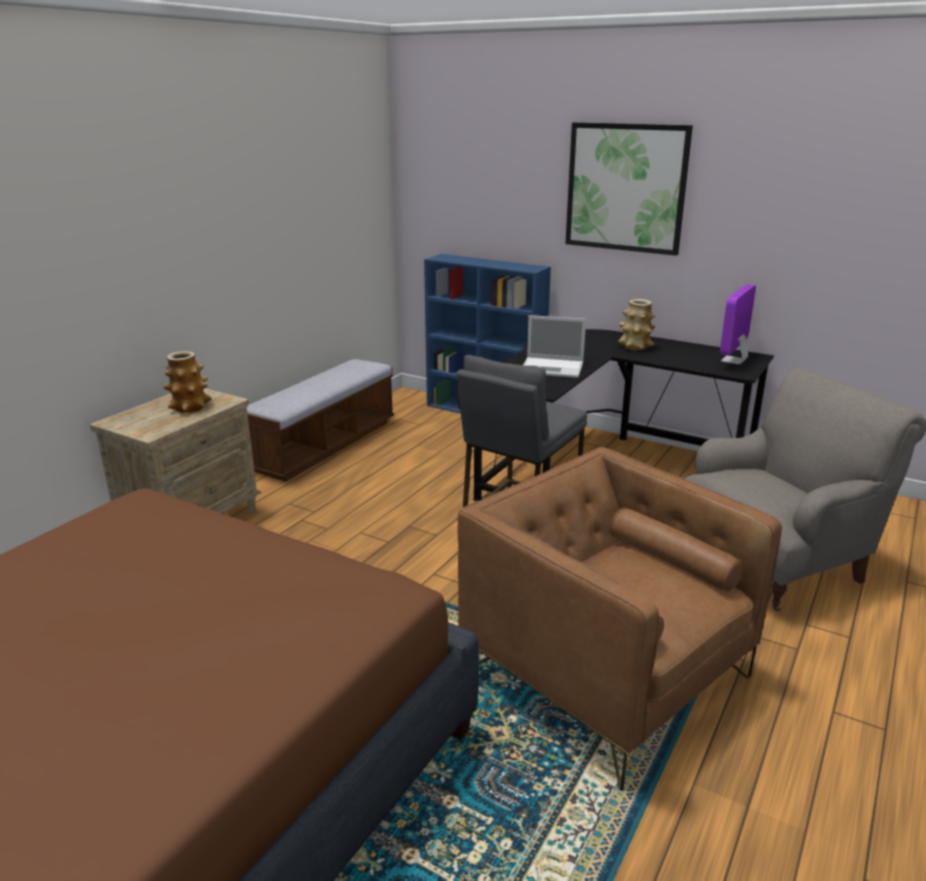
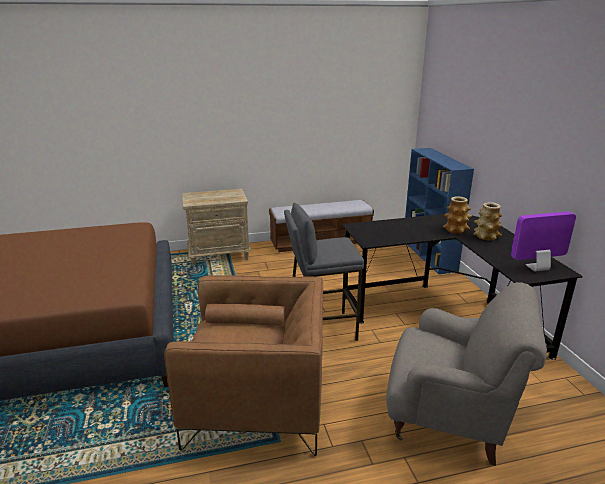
camera: 45 degrees right, 0 degrees up
(190, 407) = (222, 197): vase -> vase (455, 230)
(553, 368) = (403, 232): laptop -> none
(603, 674) = (257, 403): brown armchair -> brown armchair turned 90 degrees clockwise
(626, 188) = (517, 121): picture -> none

